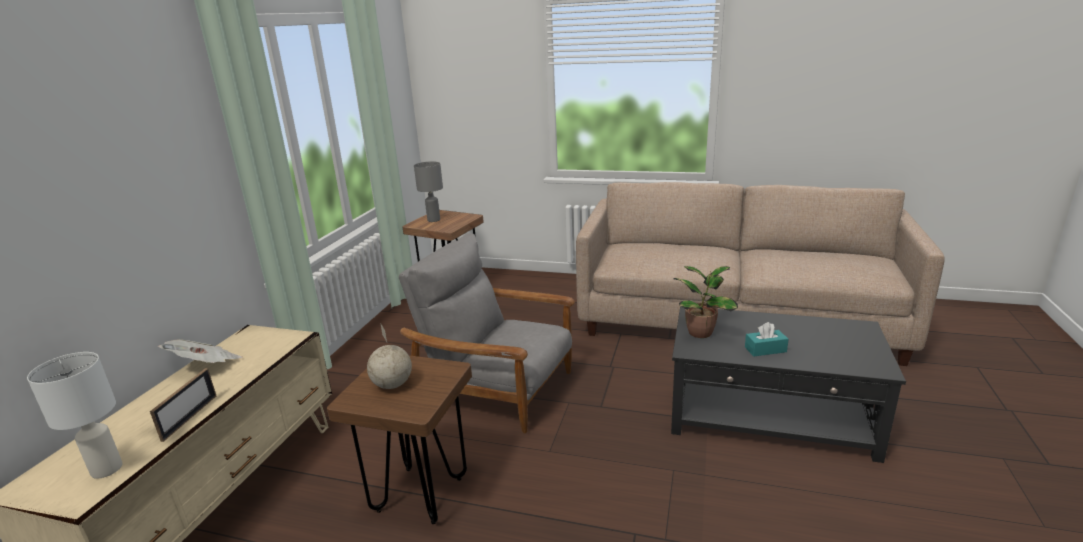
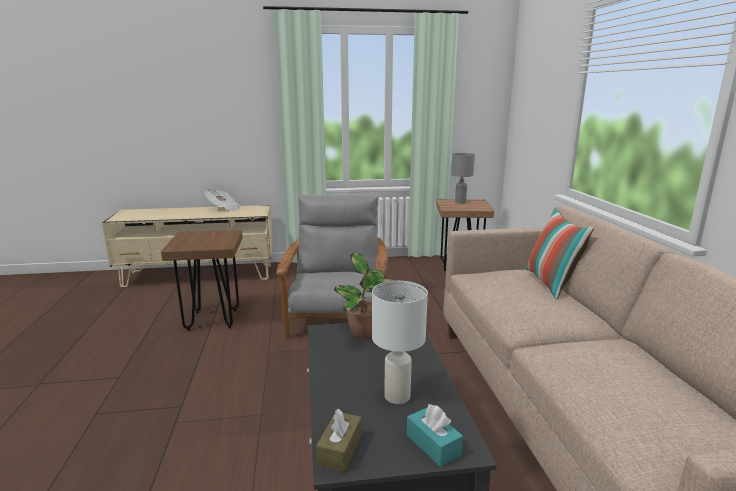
camera: 65 degrees right, 5 degrees down
(107, 469) = (137, 216): white table lamp -> white table lamp (397, 397)
(190, 417) = (176, 217): picture frame -> none
(393, 384) = (203, 238): globe -> none
(658, 243) = (551, 284): none -> pillow
(765, 349) = (347, 371): turquoise tissue box -> turquoise tissue box (433, 444)
(869, 367) = (340, 450): none -> brown tissue box

